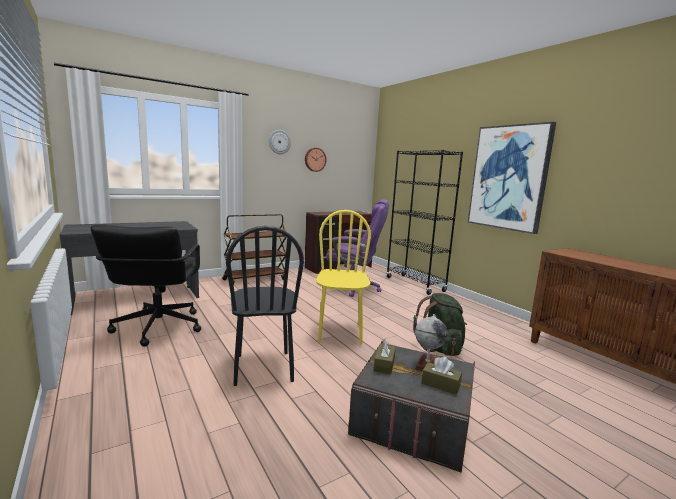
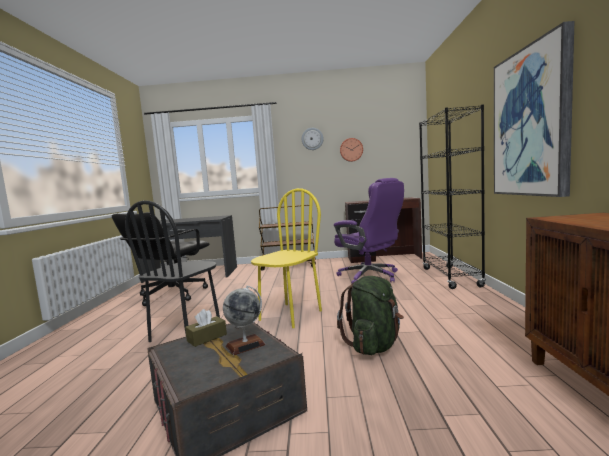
camera: 35 degrees right, 5 degrees down
(440, 384) = (217, 366): brown tissue box -> none

